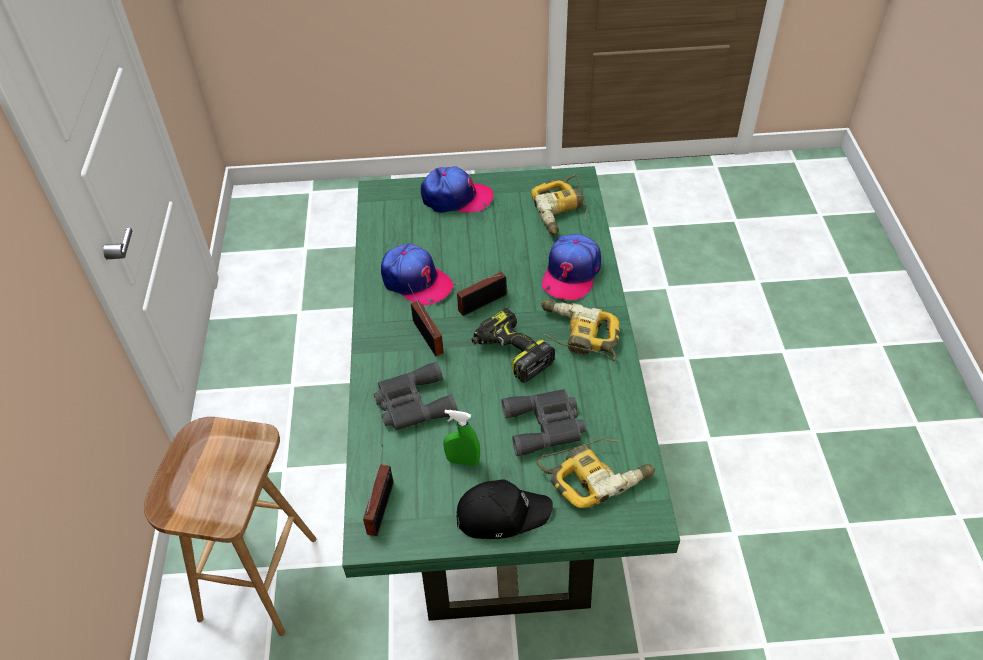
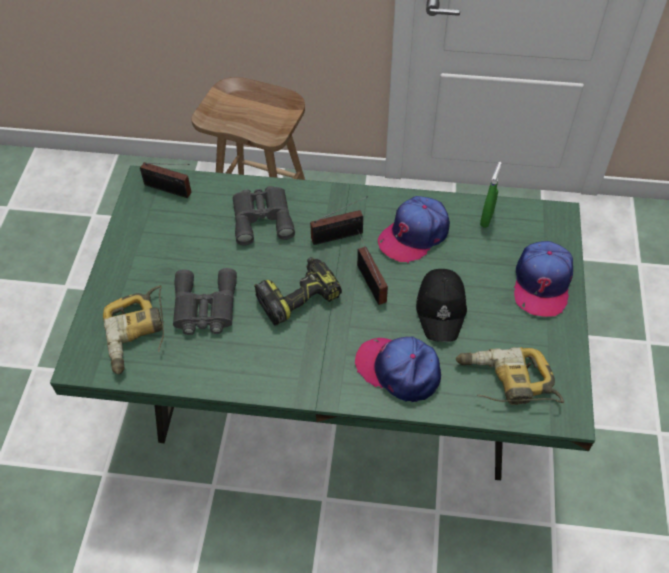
camera: 100 degrees right, 5 degrees up
(463, 461) = (190, 244): green spray bottle -> green spray bottle (486, 218)
(501, 514) = (130, 262): black cap -> black cap (441, 308)
(577, 336) = (305, 356): power drill -> none

